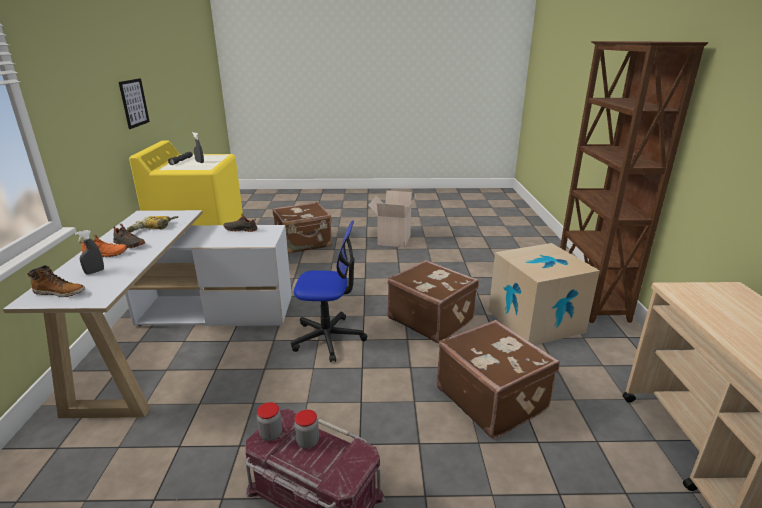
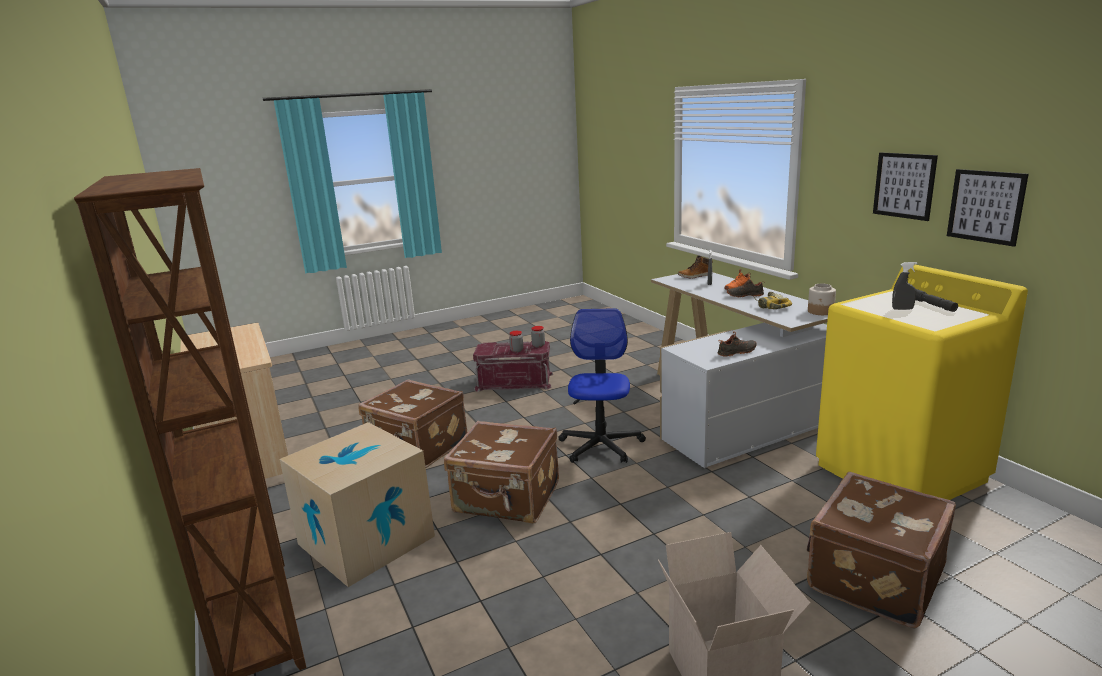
camera: 155 degrees right, 5 degrees down
(101, 102) = (904, 185): none -> picture
(147, 215) = (821, 311): none -> jar
(328, 338) = (601, 445): office chair -> office chair turned 120 degrees clockwise

